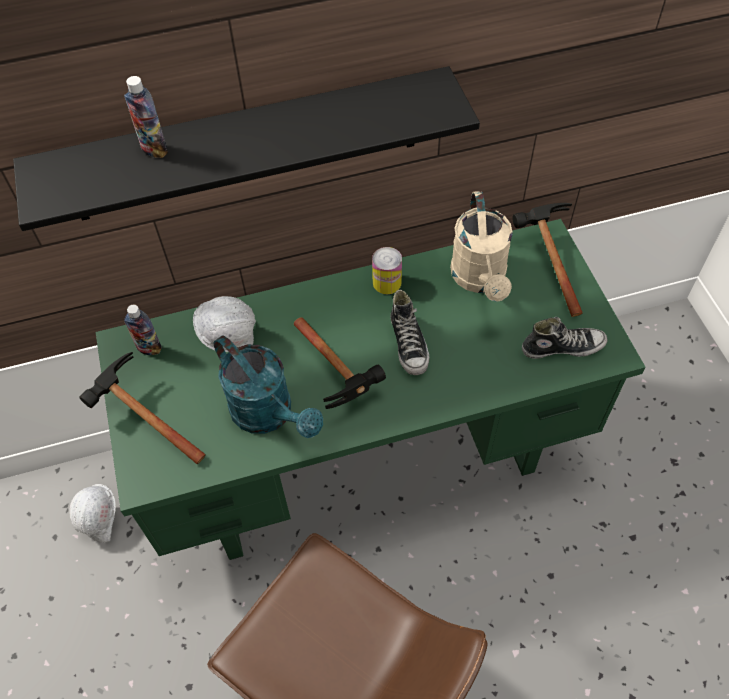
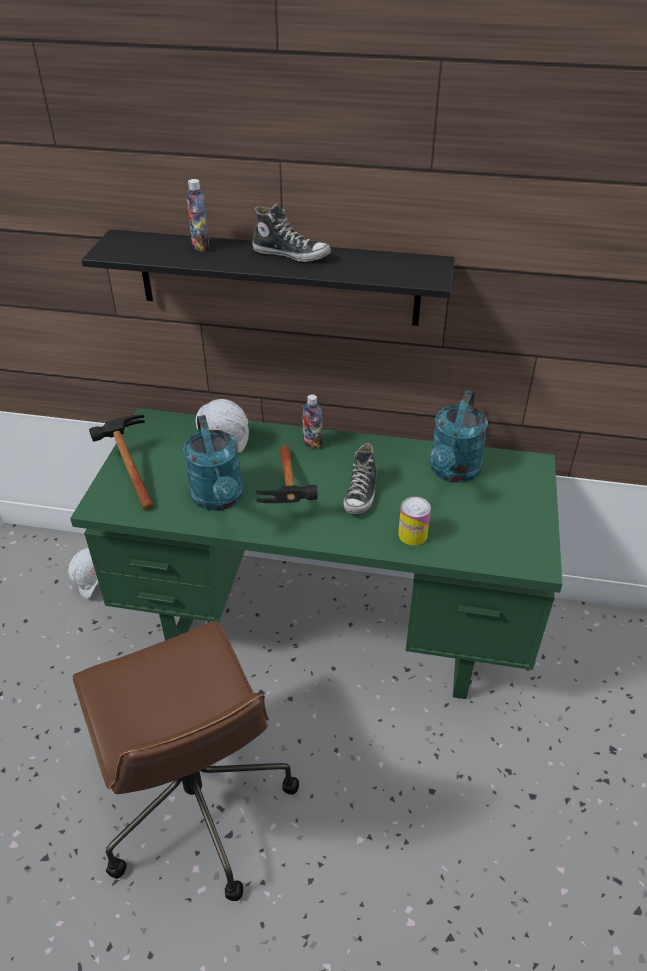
camera: 25 degrees right, 15 degrees down
(149, 348) = (166, 429): bottle -> bottle (312, 443)
(387, 283) = (373, 449): can -> can (412, 535)
(480, 279) = (453, 472): beige watering can -> turquoise watering can
(546, 260) = (520, 478): hammer -> none
(562, 347) = (493, 542): shoe -> shoe (291, 254)

